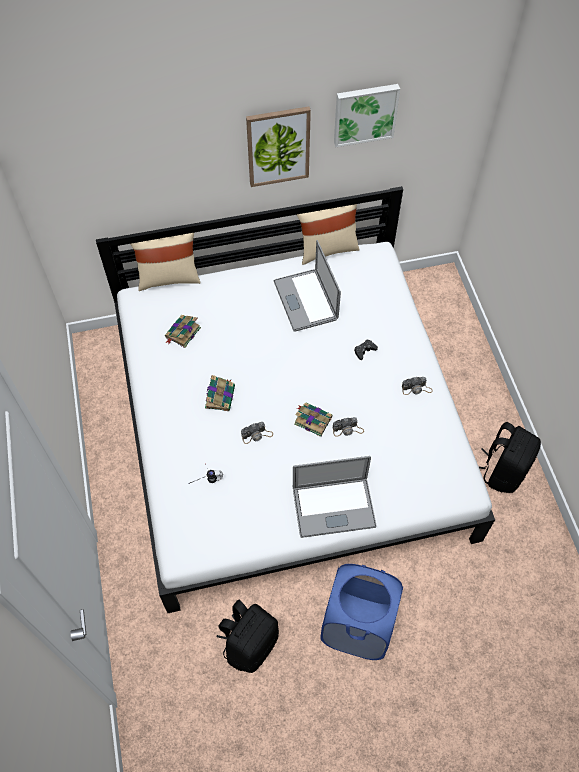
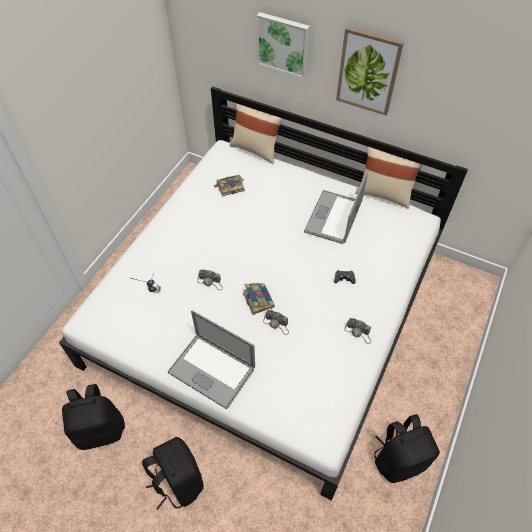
camera: 40 degrees right, 5 degrees down
(220, 396) = (213, 241): book -> none
(357, 626) = (178, 481): blue laundry basket -> black backpack
(365, 113) = (453, 74): picture -> picture (283, 44)

